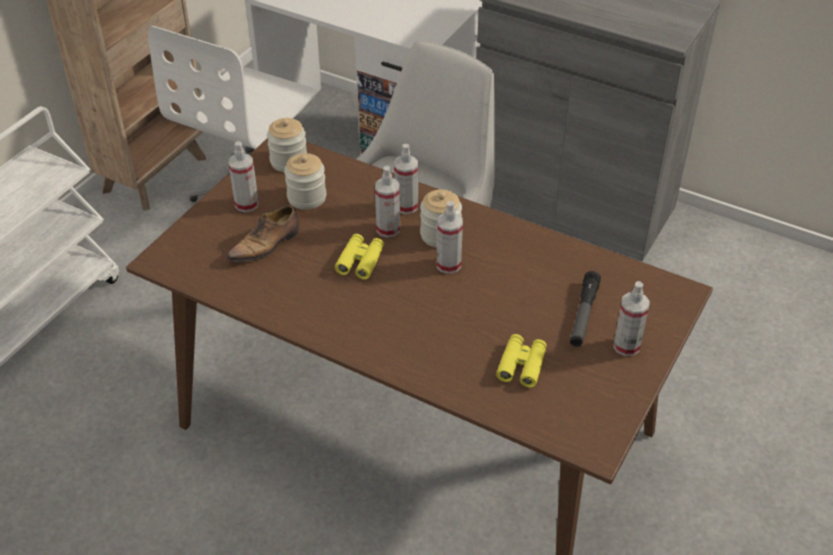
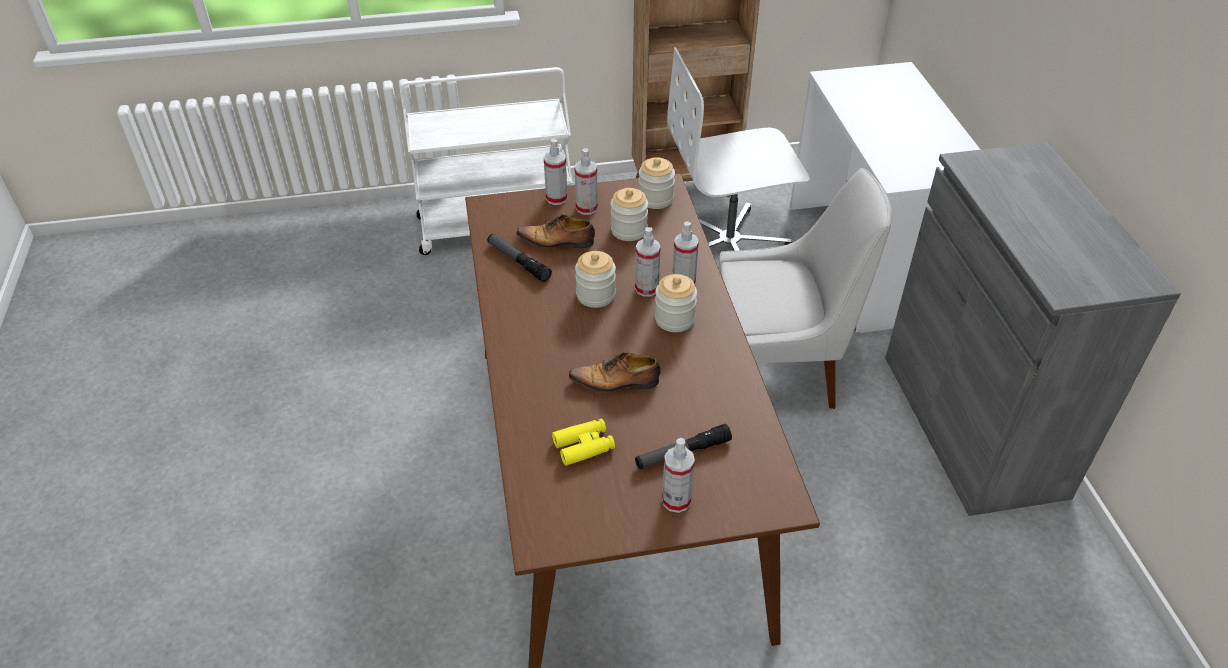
camera: 50 degrees right, 0 degrees up
(261, 282) = (518, 262): none -> flashlight
(360, 261) = (595, 295): yellow binoculars -> jar
(448, 265) = (647, 342): spray bottle -> spray bottle (556, 198)
(472, 306) = (616, 382): none -> shoe

